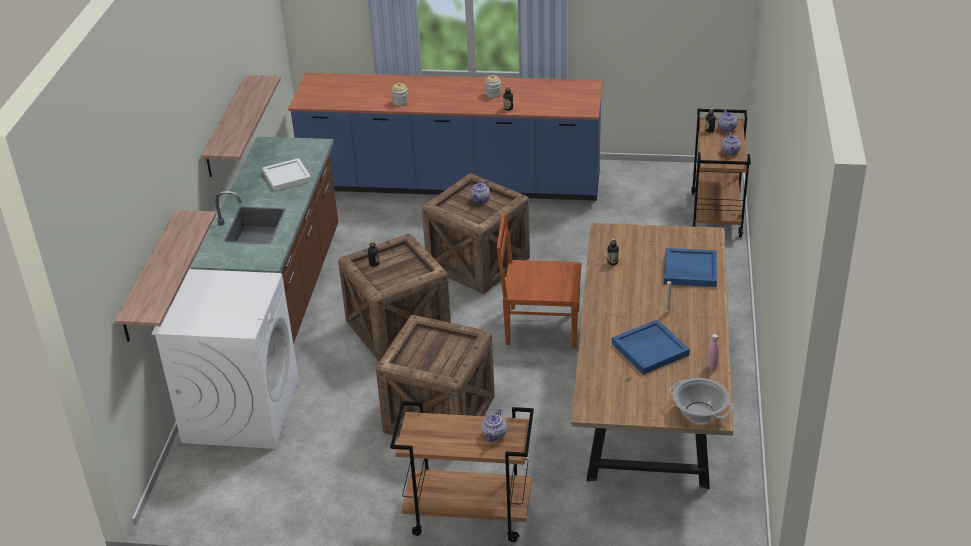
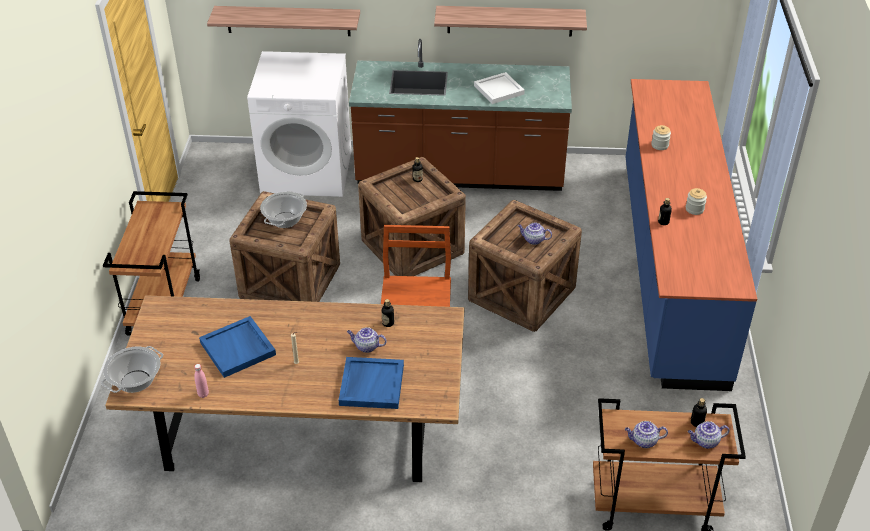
camera: 85 degrees right, 5 degrees up
(428, 350) = (285, 220): none -> cooking pot
(494, 435) = (143, 252): teapot -> teapot (366, 347)

